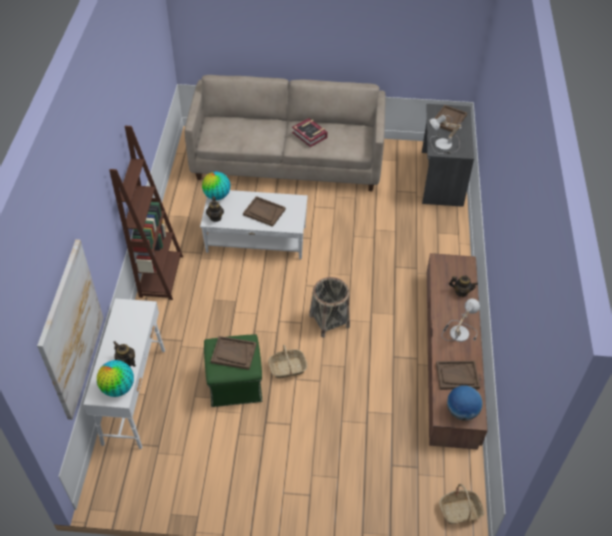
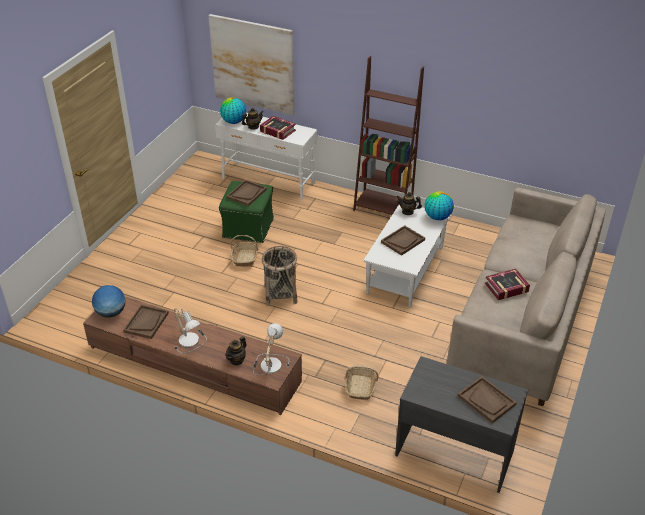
camera: 110 degrees right, 10 degrees down
(130, 334) = (277, 131): none -> book
(442, 146) = (434, 375): table lamp -> table lamp (269, 364)
(460, 511) = (51, 318): basket -> basket (360, 387)

